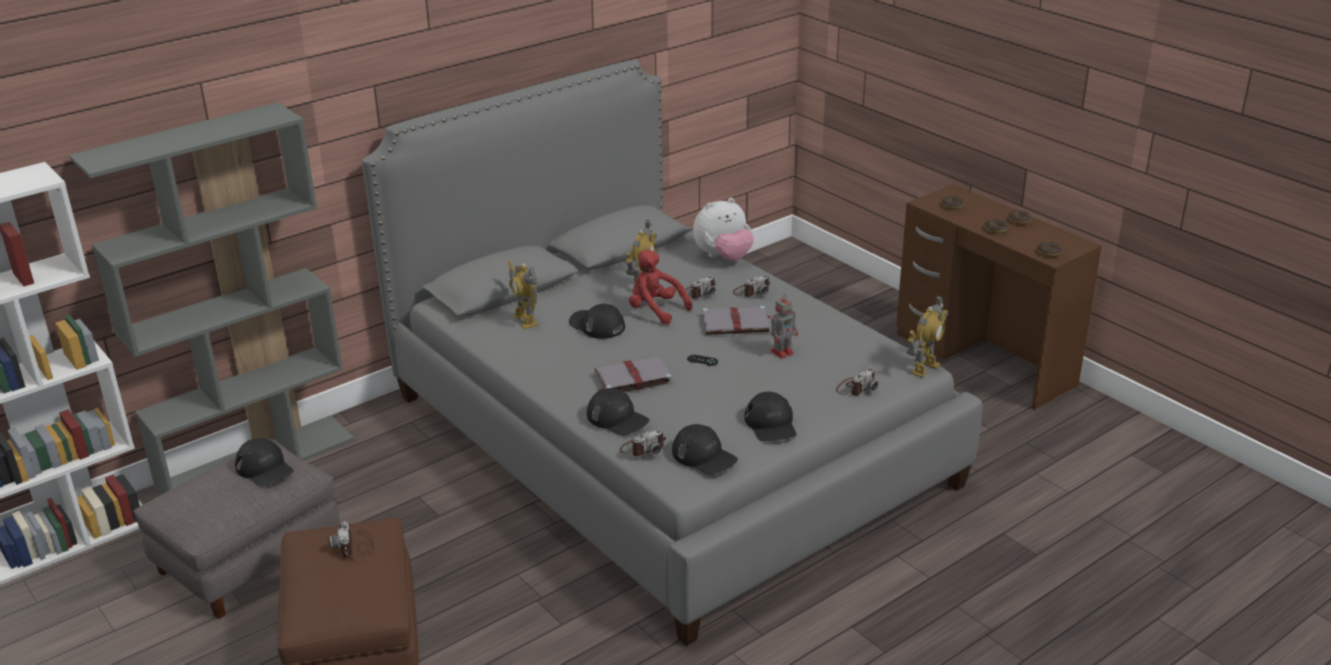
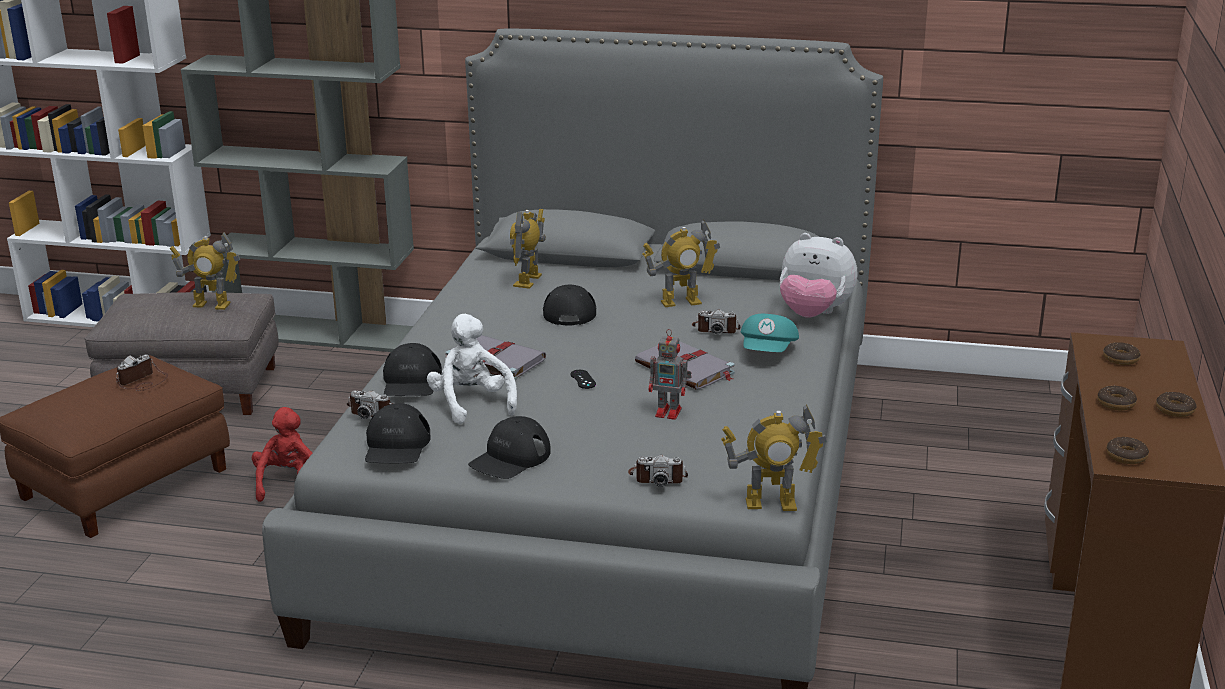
camera: 50 degrees right, 5 degrees down
(264, 468) = (211, 305): black cap -> toy robot
(655, 310) = (645, 324): red plush toy -> red plush toy (288, 484)
(680, 409) = (471, 403): none -> white plush toy
(751, 291) = (769, 352): camera -> turquoise cap

